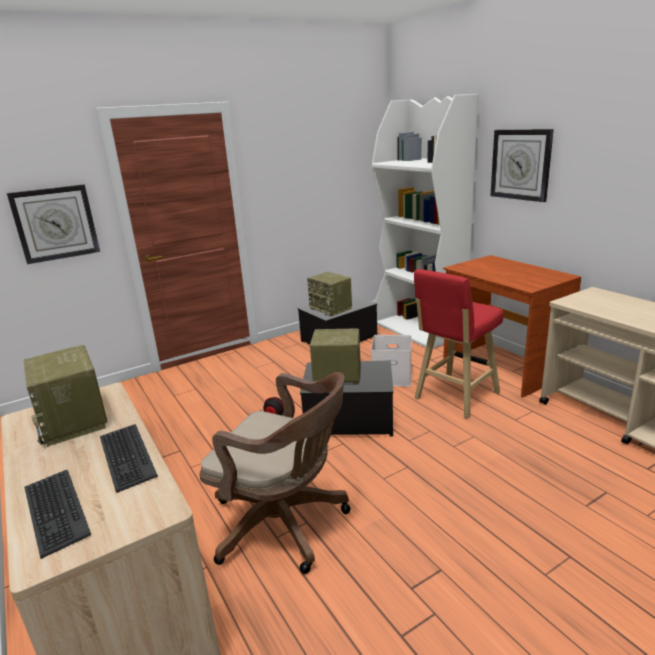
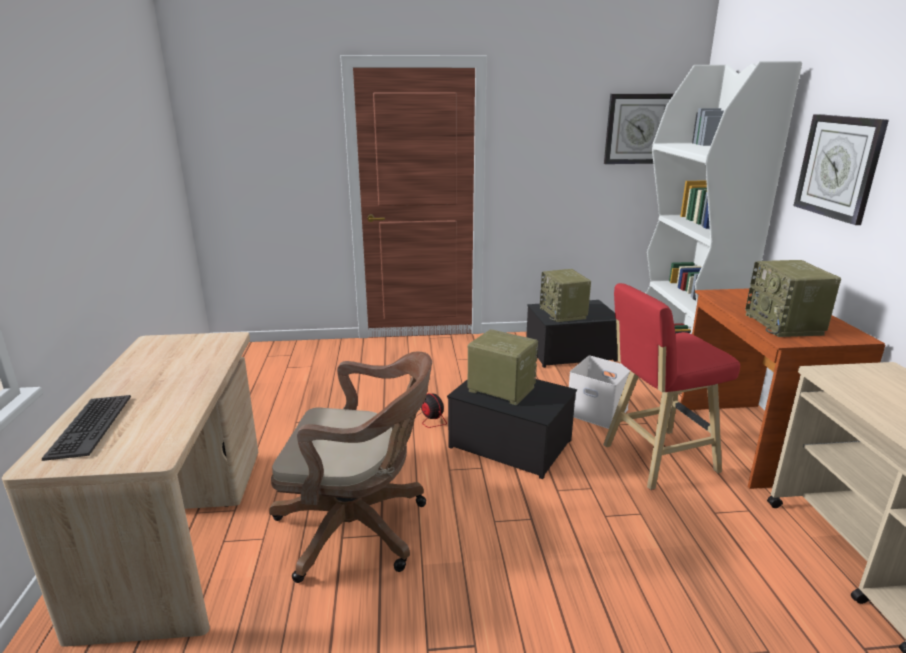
camera: 25 degrees right, 0 degrees up
(55, 223) = (286, 168): wall clock -> wall clock (639, 129)
(74, 422) = (180, 357): radio -> radio (785, 325)
(126, 456) = (181, 400): keyboard -> none
(285, 524) = (359, 529): brown office chair -> brown office chair turned 45 degrees counterclockwise

